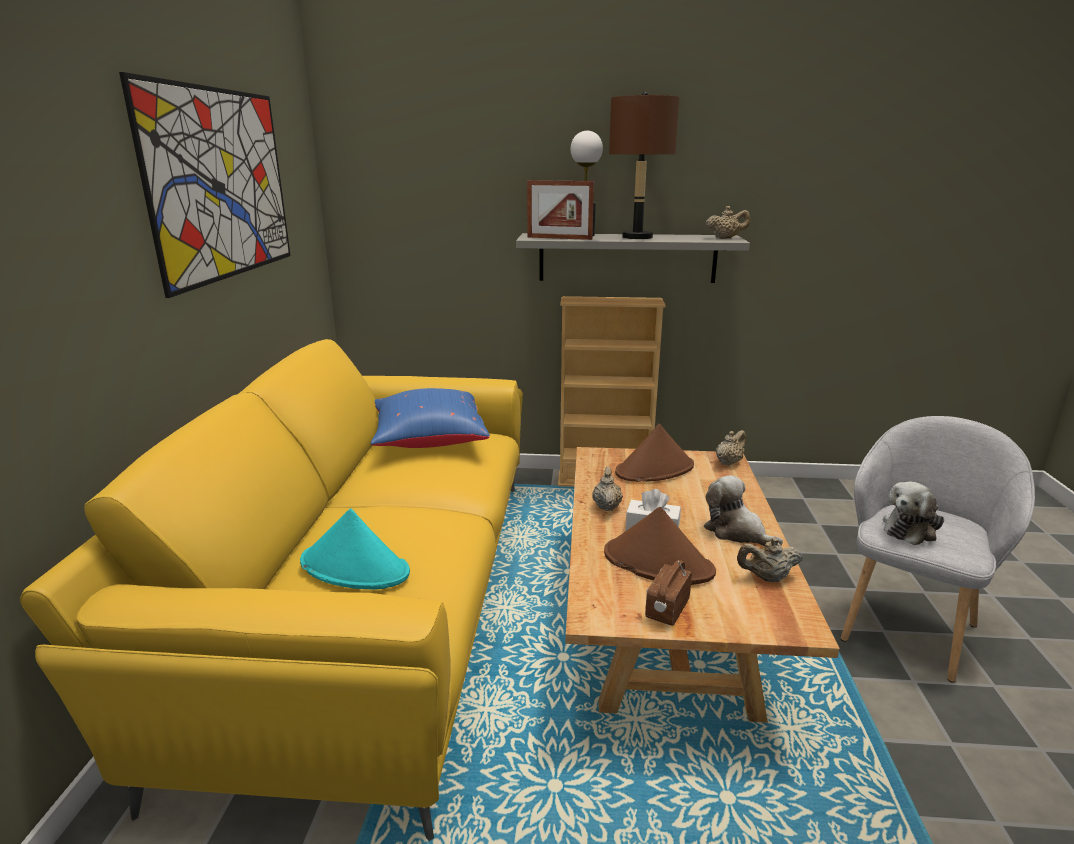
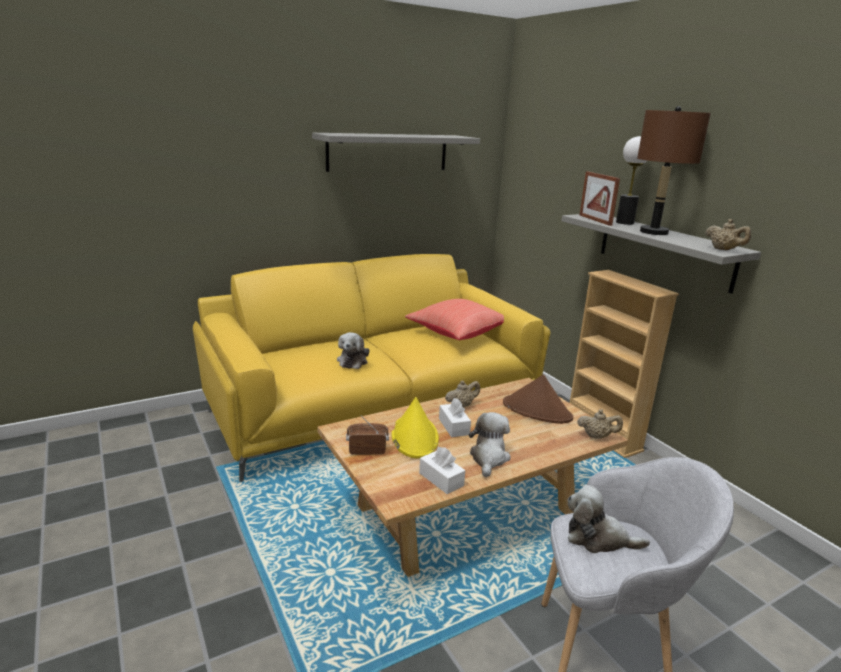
camera: 55 degrees right, 0 degrees up
(222, 184) = (388, 152): picture -> grey shelf
(355, 567) = (310, 358): turquoise hat -> none
(413, 534) = (353, 361): none -> plush toy
(428, 440) = (457, 333): blue pillow -> red pillow
(657, 562) = (414, 437): brown hat -> yellow hat
(767, 578) = (441, 479): beige teapot -> white tissue box

